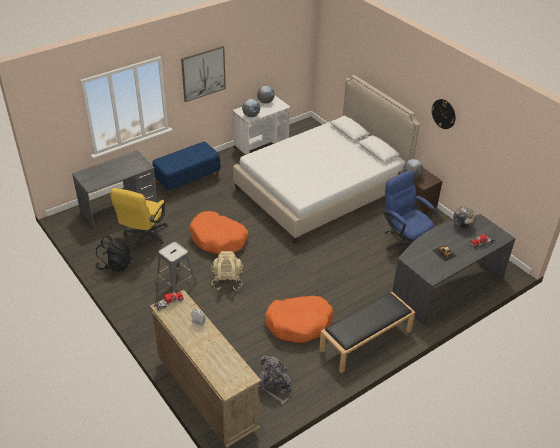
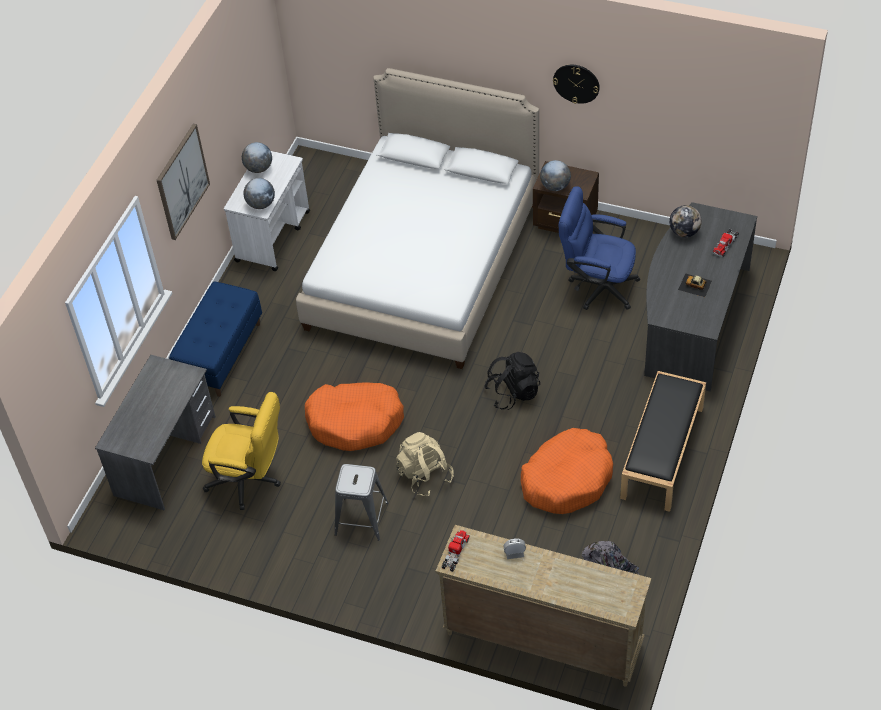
camera: 30 degrees left, 10 degrees up
(115, 265) = (251, 544): black backpack -> black backpack (513, 393)
(144, 237) = (250, 480): yellow office chair -> yellow office chair turned 60 degrees counterclockwise

